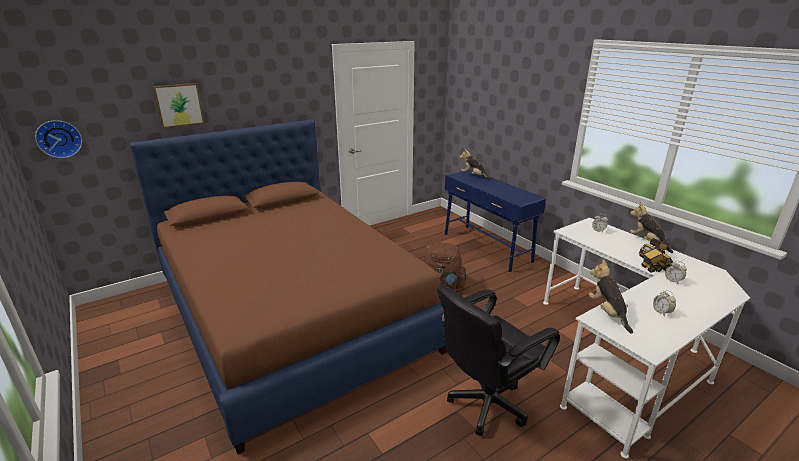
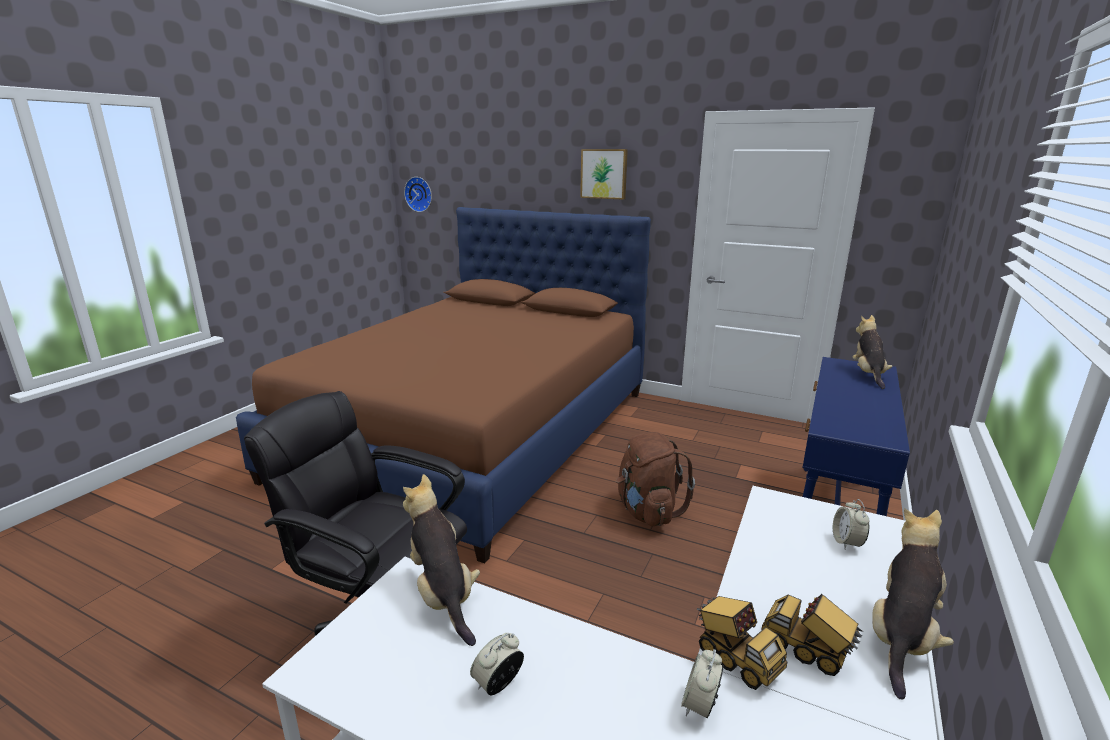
camera: 60 degrees right, 5 degrees down
(179, 105) = (509, 176): picture -> picture (604, 174)
(607, 313) = (443, 594): plush toy -> plush toy turned 75 degrees counterclockwise

